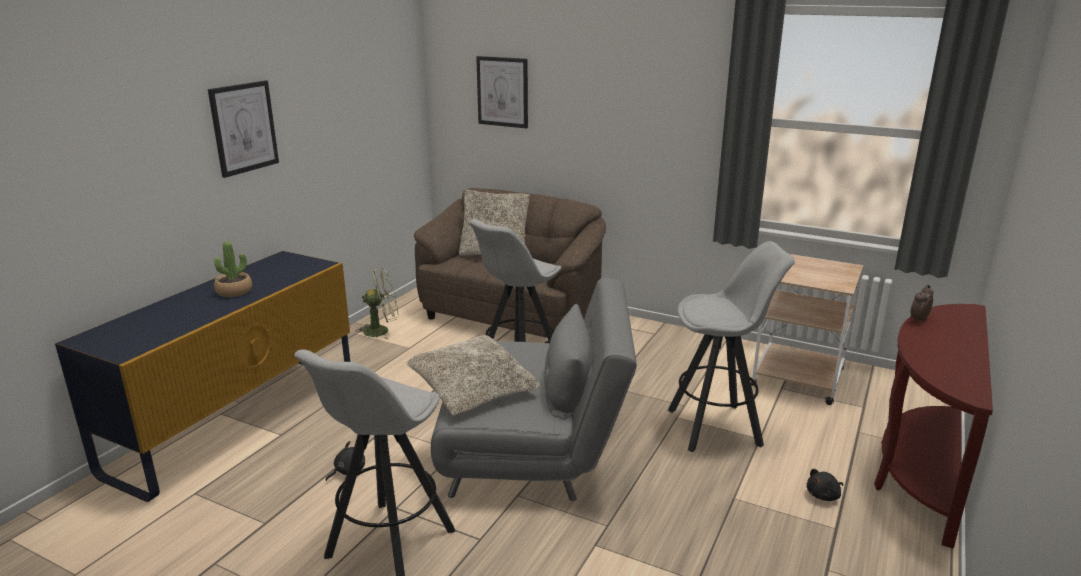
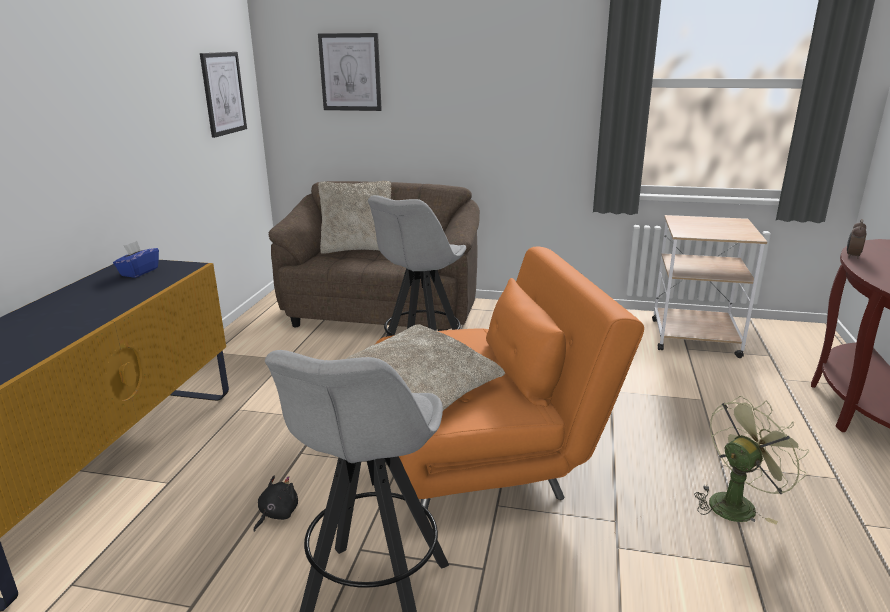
camera: 15 degrees left, 0 degrees up
(234, 291) = (84, 306): potted plant -> none
(244, 128) = (66, 98): picture -> picture (223, 93)
(285, 265) = (139, 272): none -> blue tissue box
(382, 330) = (245, 345): green fan -> green fan (736, 503)
(535, 448) = (486, 447): grey armchair -> orange armchair
(717, 427) = (655, 395): grey stool -> none
(824, 495) = (801, 446): black plush toy -> none

